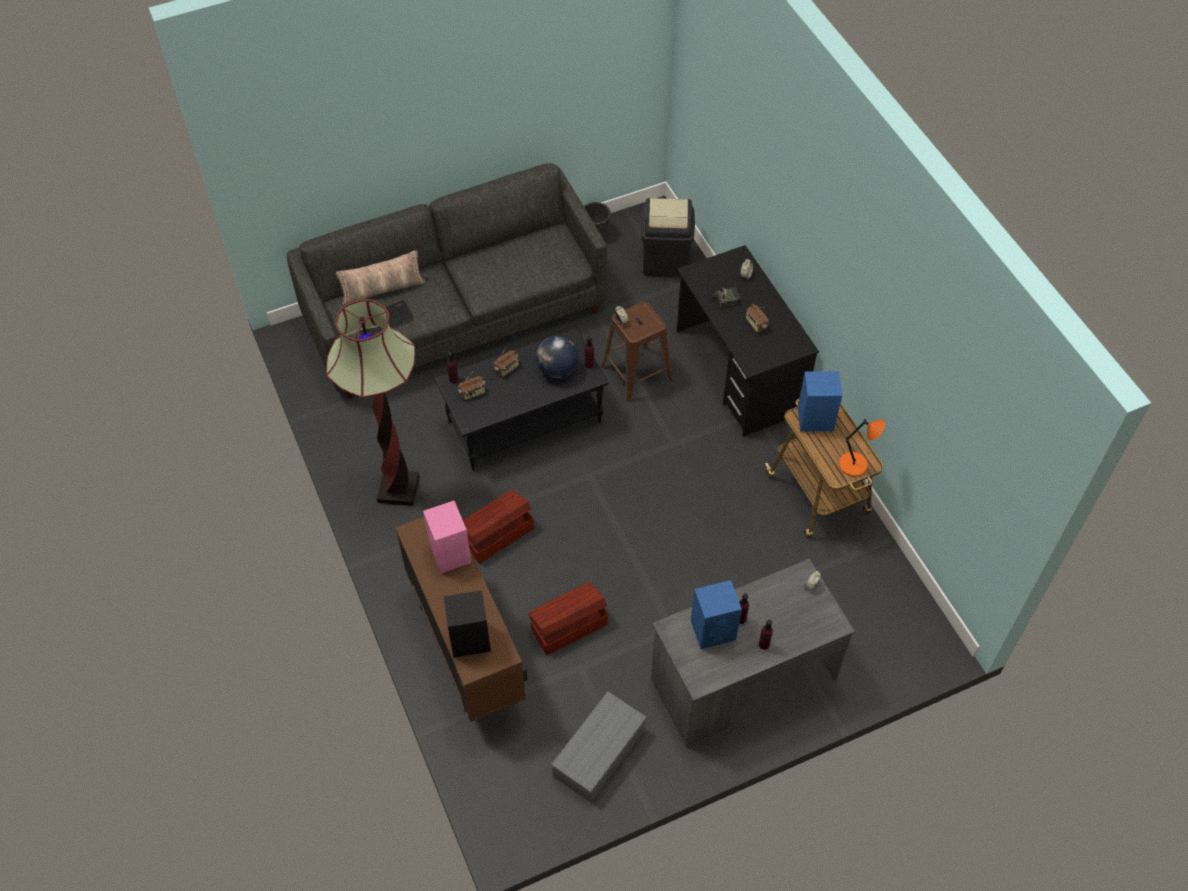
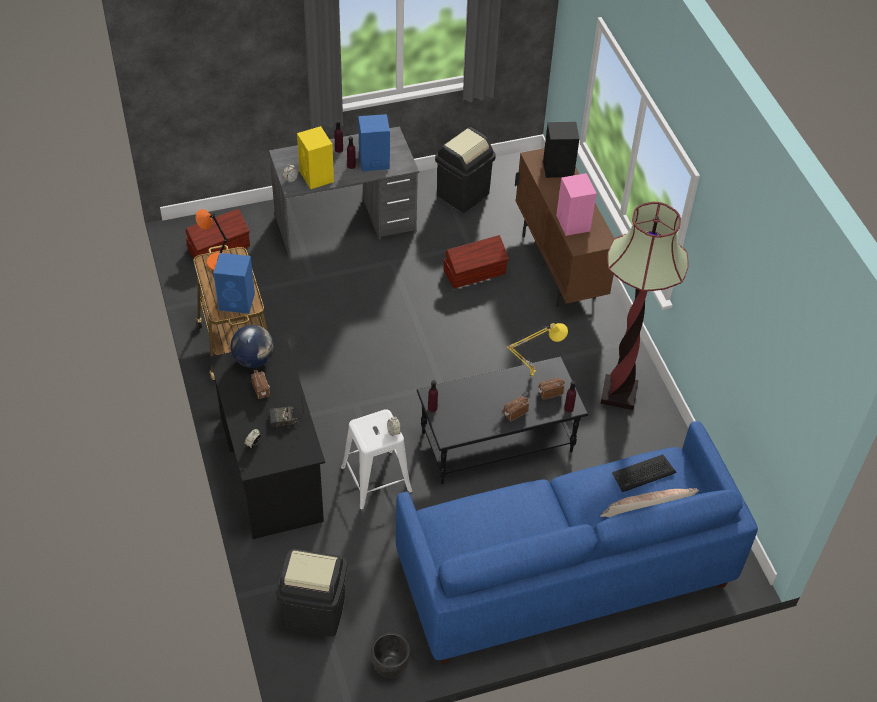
camera: 175 degrees left, 5 degrees down
(455, 315) = (564, 571): grey sofa -> blue sofa
(492, 410) = (532, 375): none -> yellow table lamp
(496, 535) = (530, 345): brown storage box -> brown storage box (220, 248)
(557, 370) = (465, 406): globe -> globe (254, 359)
(599, 754) = (462, 194): grey storage box -> black trash can
(637, 373) = (376, 479): brown stool -> white stool
(779, 594) = (317, 177): none -> yellow speaker

